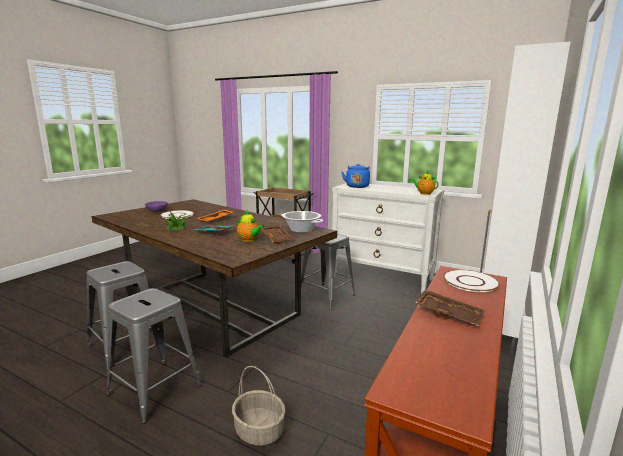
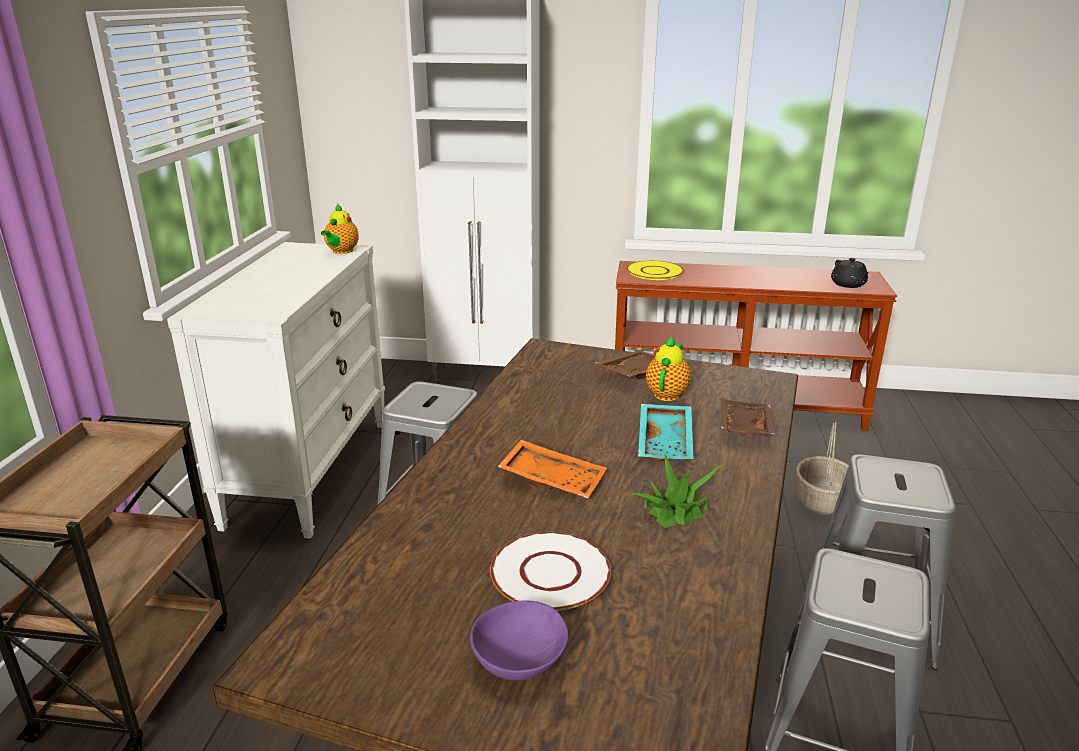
camera: 110 degrees left, 10 degrees up
(301, 230) = (556, 364): cooking pot -> none
(357, 186) = (259, 302): blue kettle -> none
(417, 373) = (848, 284): none -> black teapot
(449, 314) = (744, 278): brown tray -> brown tray (743, 427)
(470, 281) = (654, 271): white plate -> yellow plate

